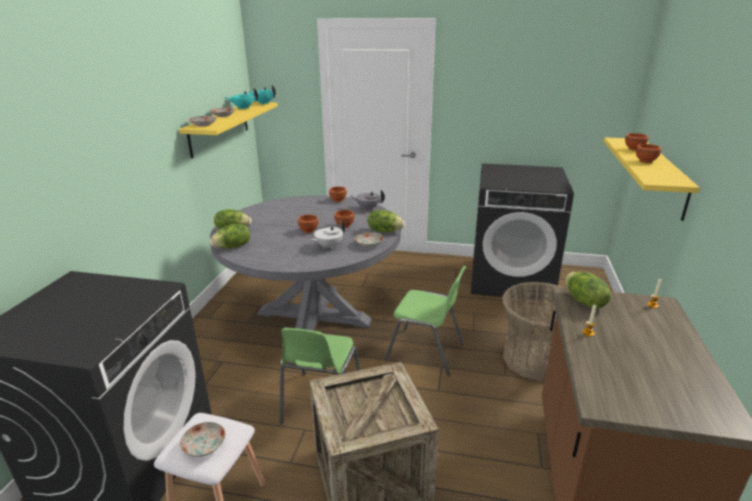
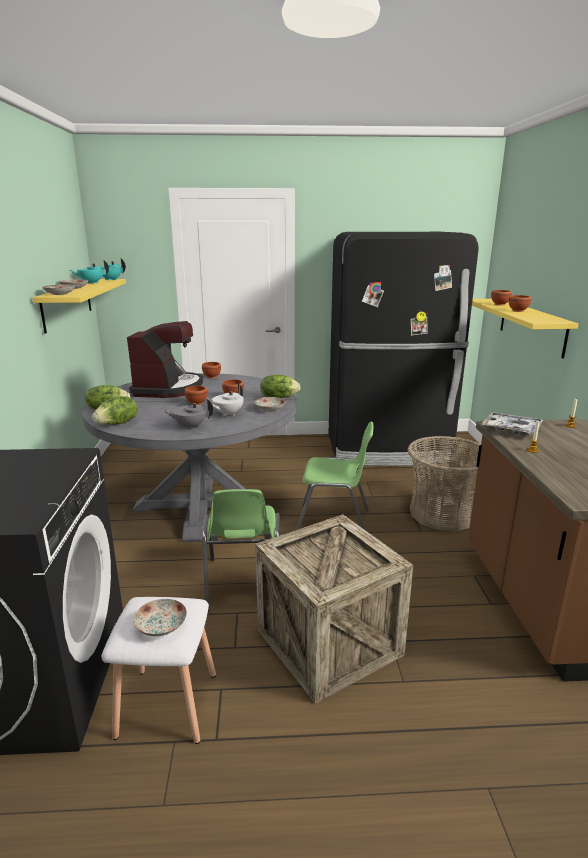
camera: 15 degrees left, 5 degrees down
(294, 211) = (168, 388): none -> coffee machine
(368, 208) = (248, 381): grey teapot -> grey teapot (190, 426)
(511, 279) = (389, 449): black washing machine -> black fridge
(583, 302) = (511, 429): lettuce -> tray

